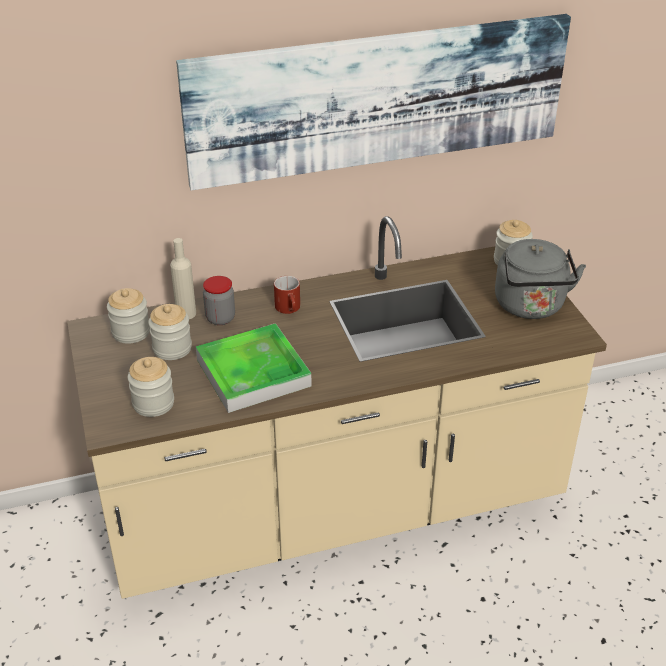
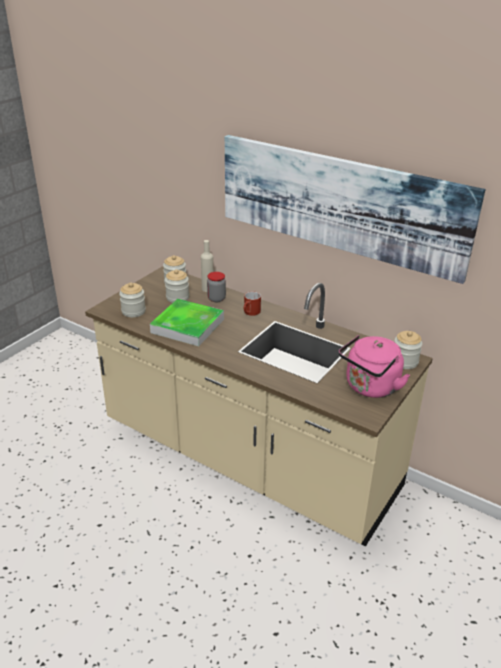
camera: 50 degrees right, 5 degrees down
(531, 307) = (370, 387): grey kettle -> pink kettle

